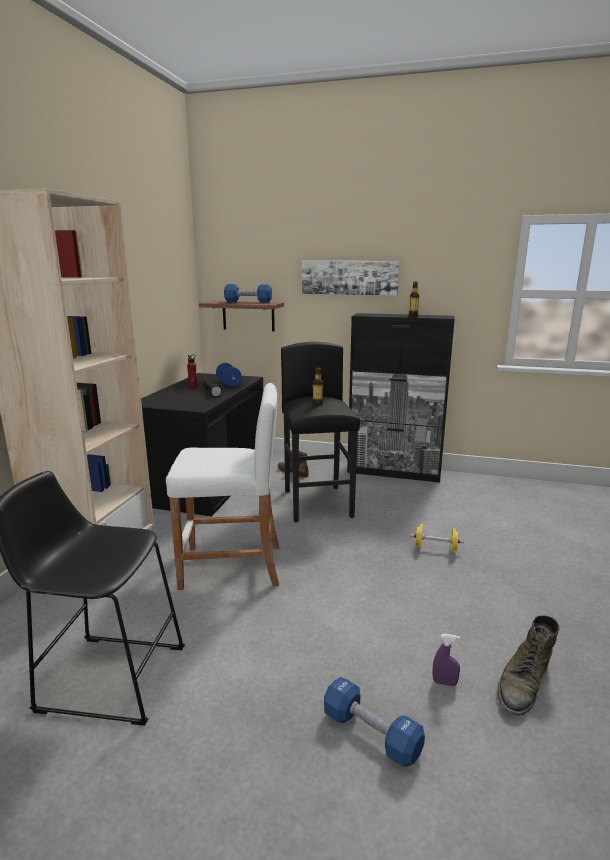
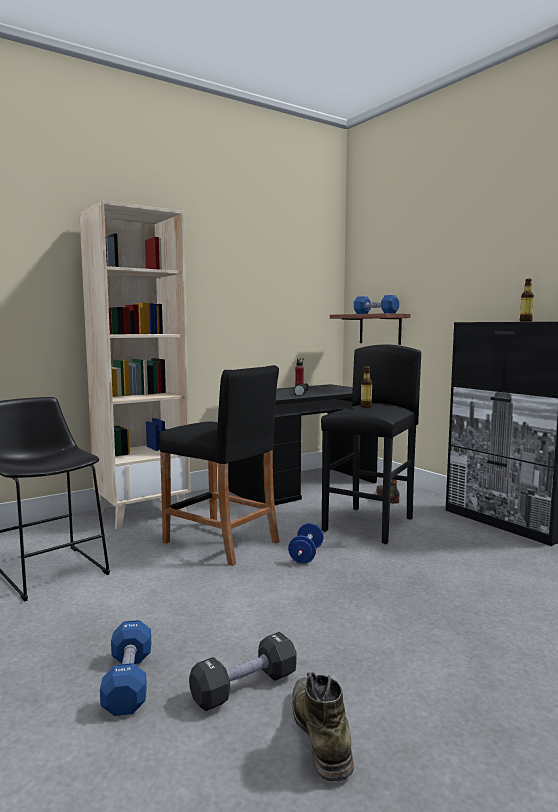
camera: 40 degrees right, 10 degrees down
(229, 383) = (334, 391): blue dumbbell -> blue dumbbell (306, 555)
(231, 566) = (221, 542): white stool -> black stool
(349, 277) = (472, 282): picture -> none
(435, 549) = (431, 595): yellow dumbbell -> none
(444, 682) = (245, 687): purple spray bottle -> black dumbbell
(523, 683) = (320, 732): green boot -> green boot turned 90 degrees clockwise

